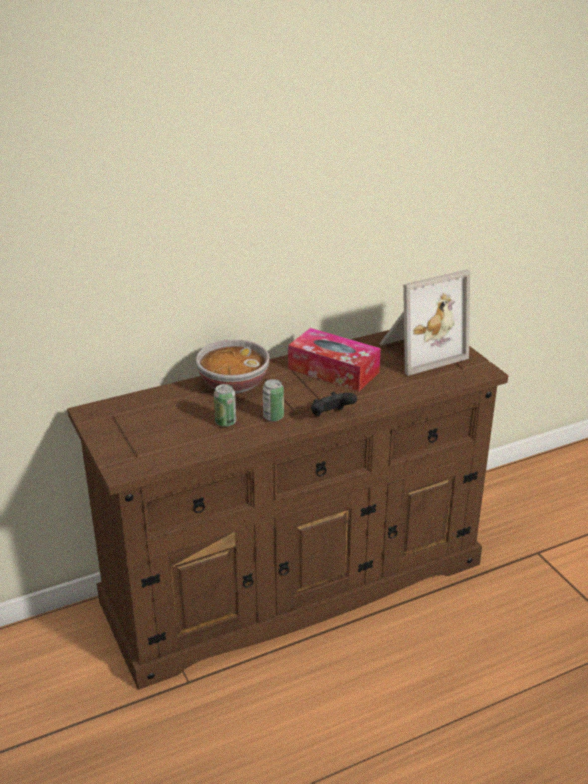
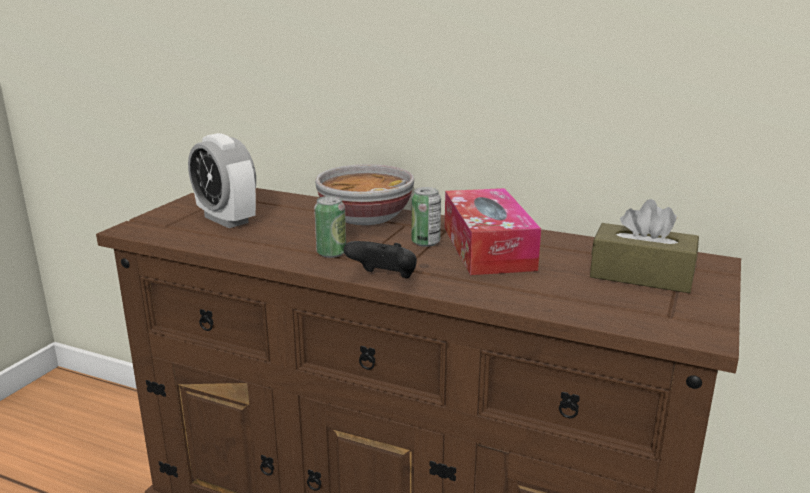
camera: 50 degrees right, 10 degrees down
(161, 430) = (226, 219): none -> alarm clock
(225, 422) = (284, 237): can -> can (425, 242)
(419, 351) = (641, 275): picture frame -> brown tissue box

